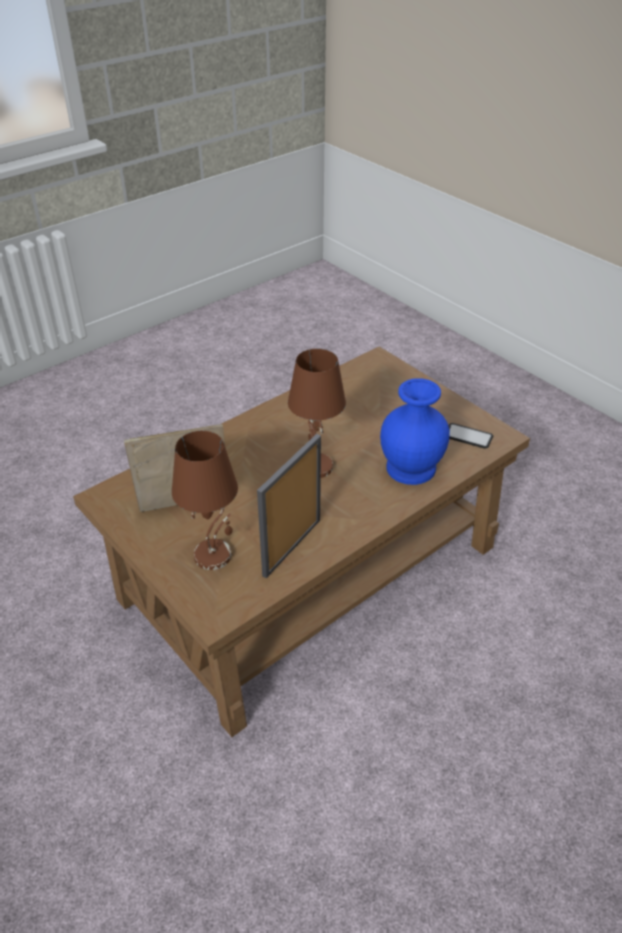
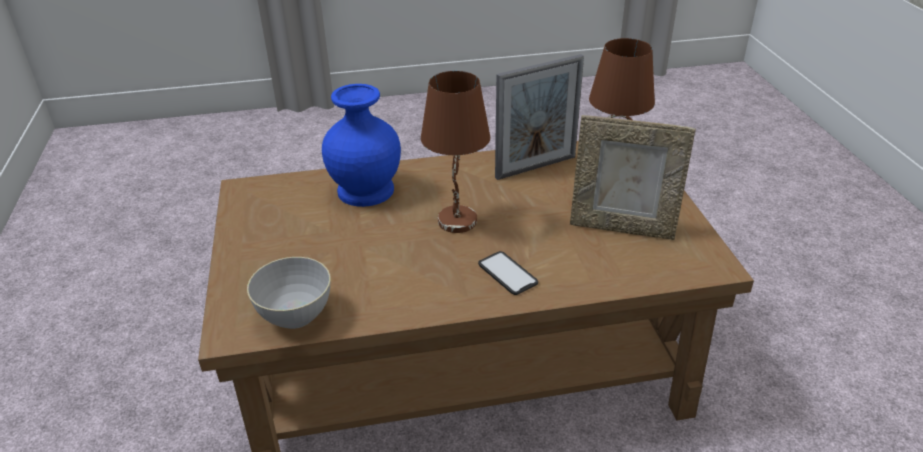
camera: 150 degrees left, 5 degrees down
(355, 377) = (295, 315): none -> grey bowl
(468, 436) = (273, 199): phone -> phone (507, 274)

